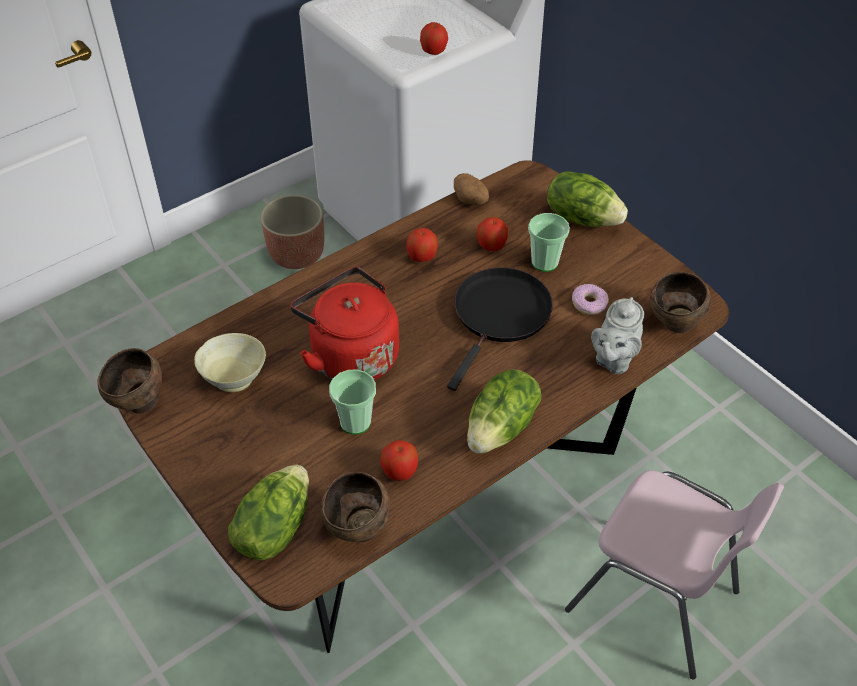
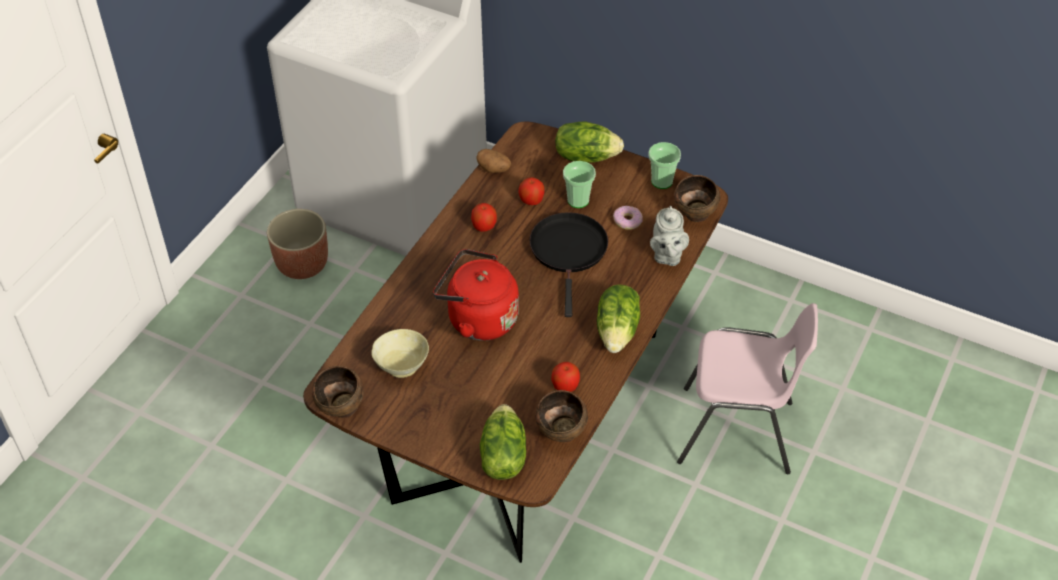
camera: 25 degrees left, 0 degrees up
(355, 422) = (512, 364): cup -> cup (662, 181)
(433, 51) = (410, 54): apple -> none

